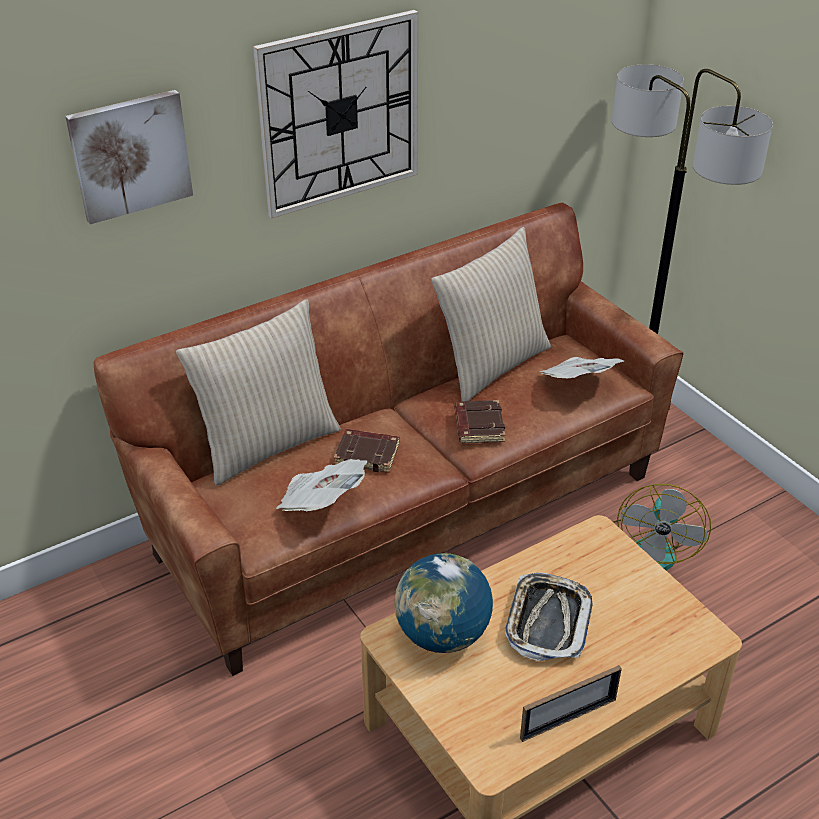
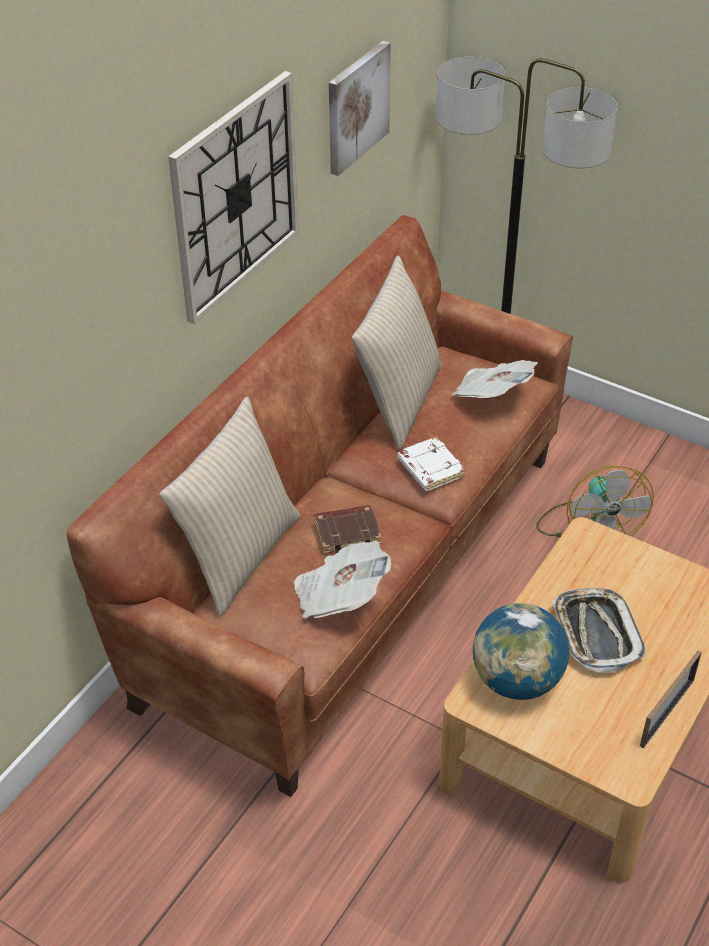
camera: 25 degrees left, 5 degrees up
(130, 155) = (79, 307): picture -> picture (356, 107)
(478, 425) = (429, 468): brown book -> white book

